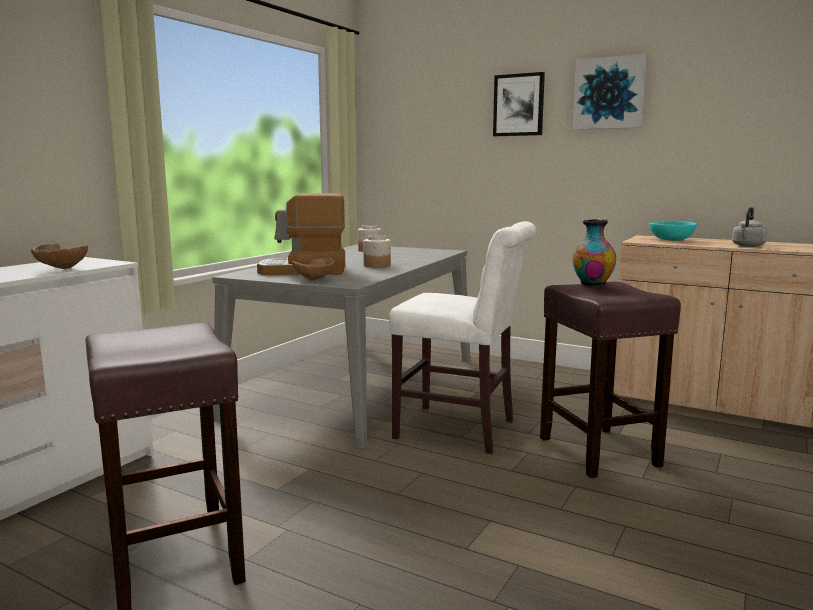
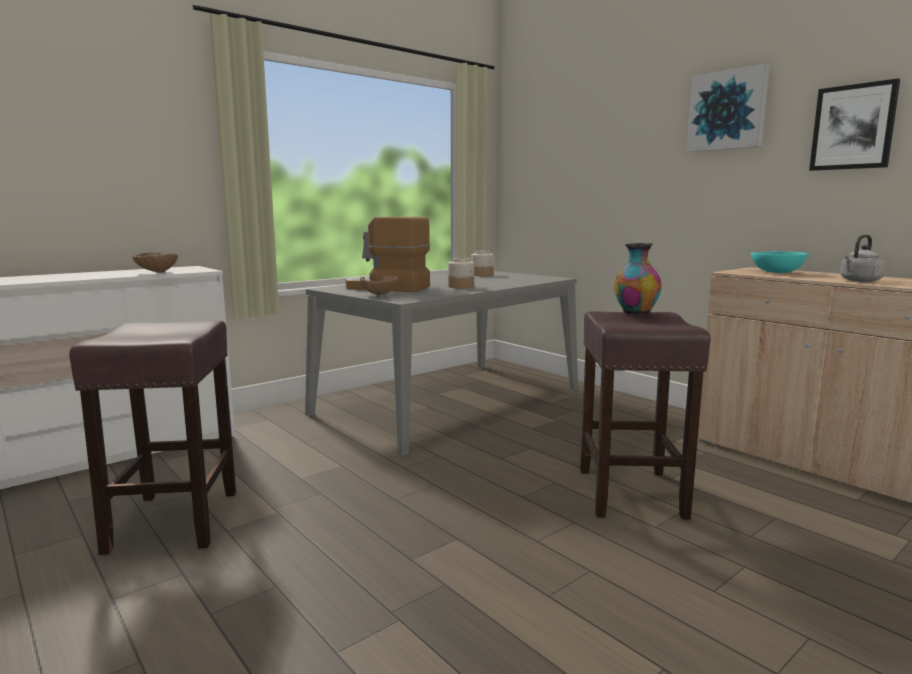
camera: 20 degrees right, 0 degrees up
(461, 431) = (507, 453): white chair -> none
(518, 105) = (636, 129): picture -> picture (853, 127)

